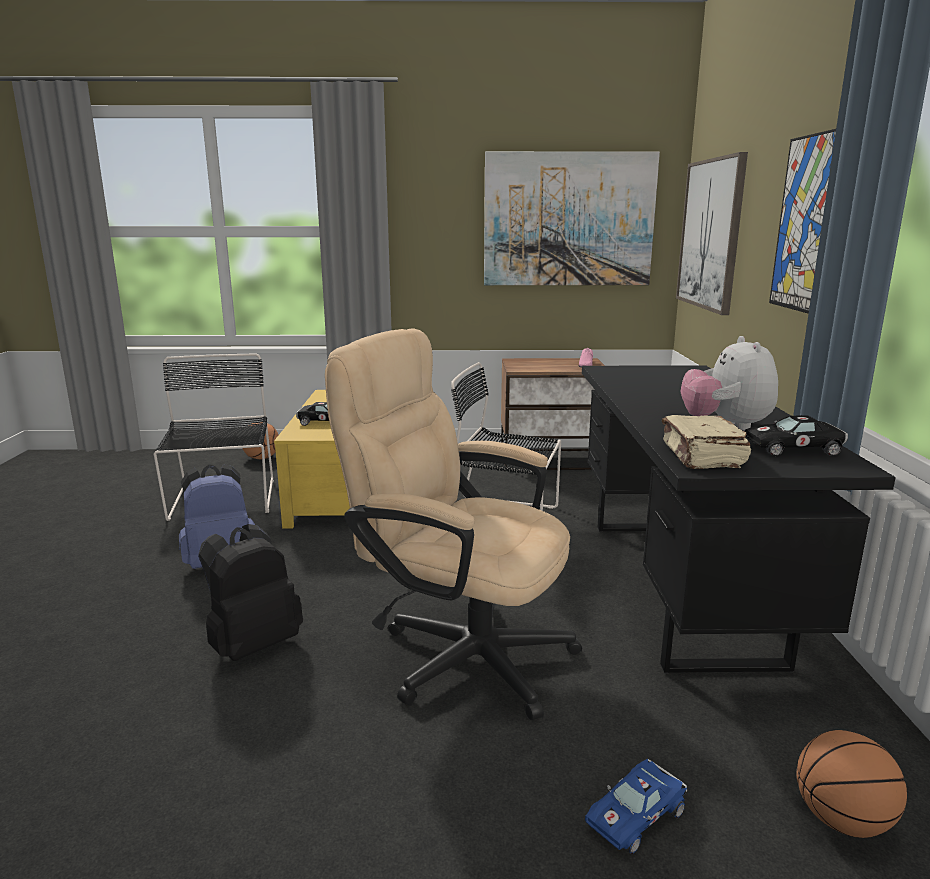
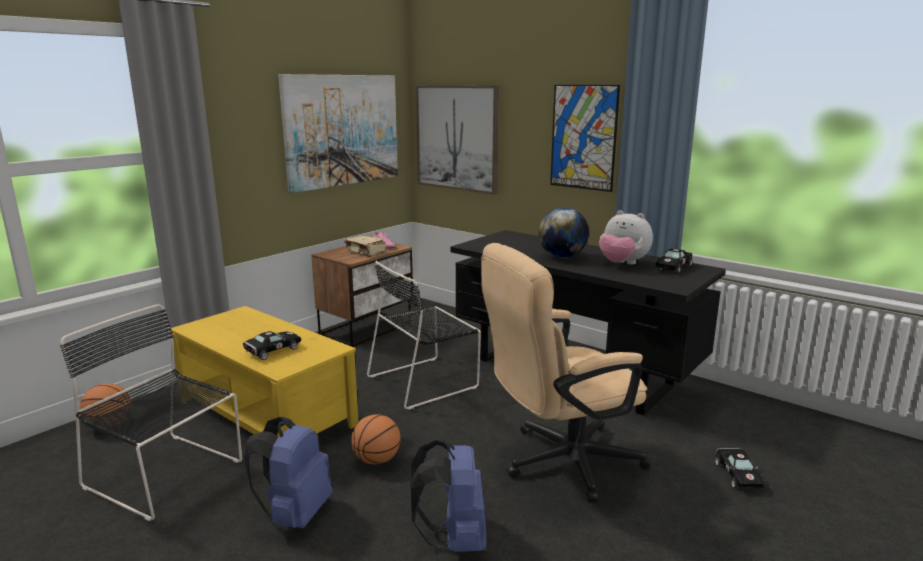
camera: 50 degrees left, 0 degrees up
(253, 644) = (454, 539): black backpack -> blue backpack
(637, 814) = (737, 474): blue toy car -> black toy car
(671, 400) = (562, 256): none -> globe
(702, 456) = (662, 282): beige book -> beige book (366, 252)
(842, 820) = (771, 431): basketball -> basketball (377, 460)

